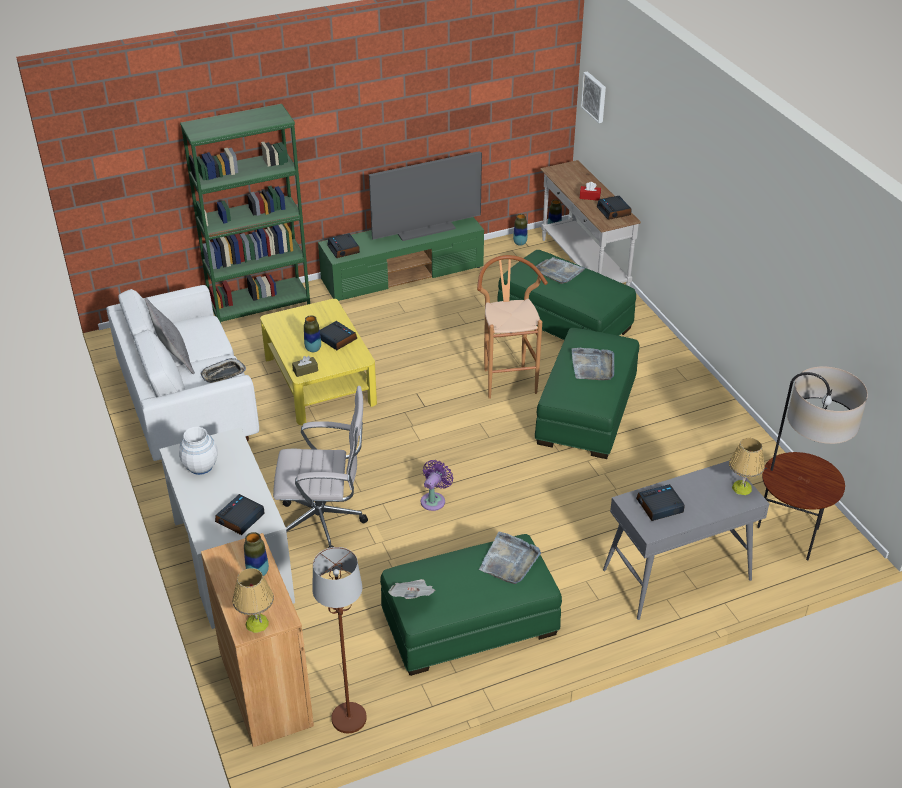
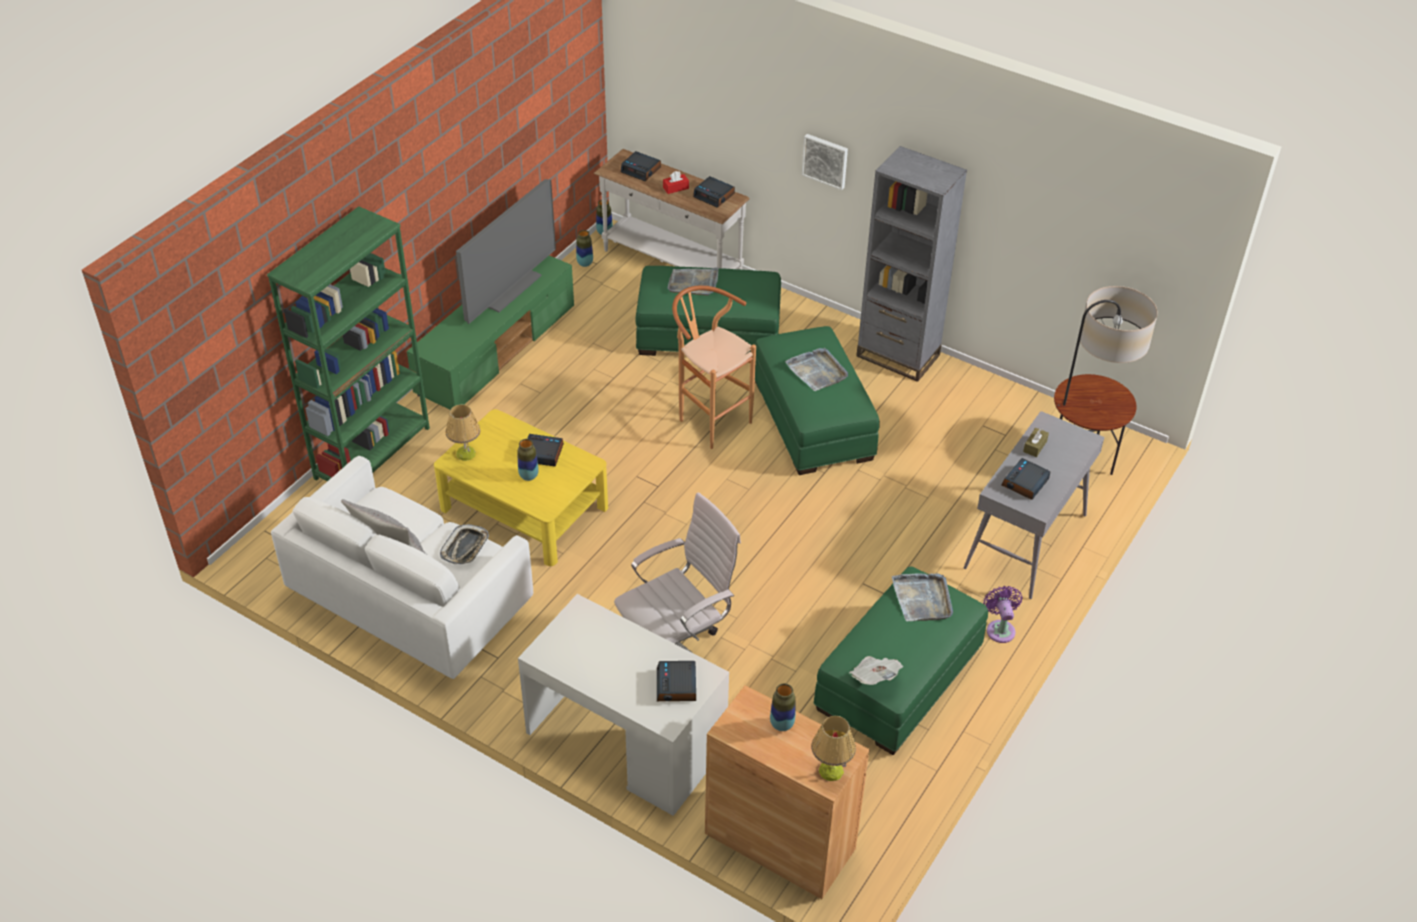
camera: 35 degrees left, 5 degrees up
(201, 466) = (581, 653): white vase -> none
(305, 370) = (544, 503): brown tissue box -> brown tissue box (1035, 446)
(344, 249) = (445, 348): alarm clock -> alarm clock (641, 170)
(348, 718) = (878, 823): brown floor lamp -> none
(434, 500) = (757, 577): purple fan -> purple fan (1000, 629)
(595, 96) = (640, 74): picture -> picture (825, 160)
(702, 394) = (898, 356): none -> grey bookcase
(741, 488) = (1072, 433): table lamp -> table lamp (465, 453)

